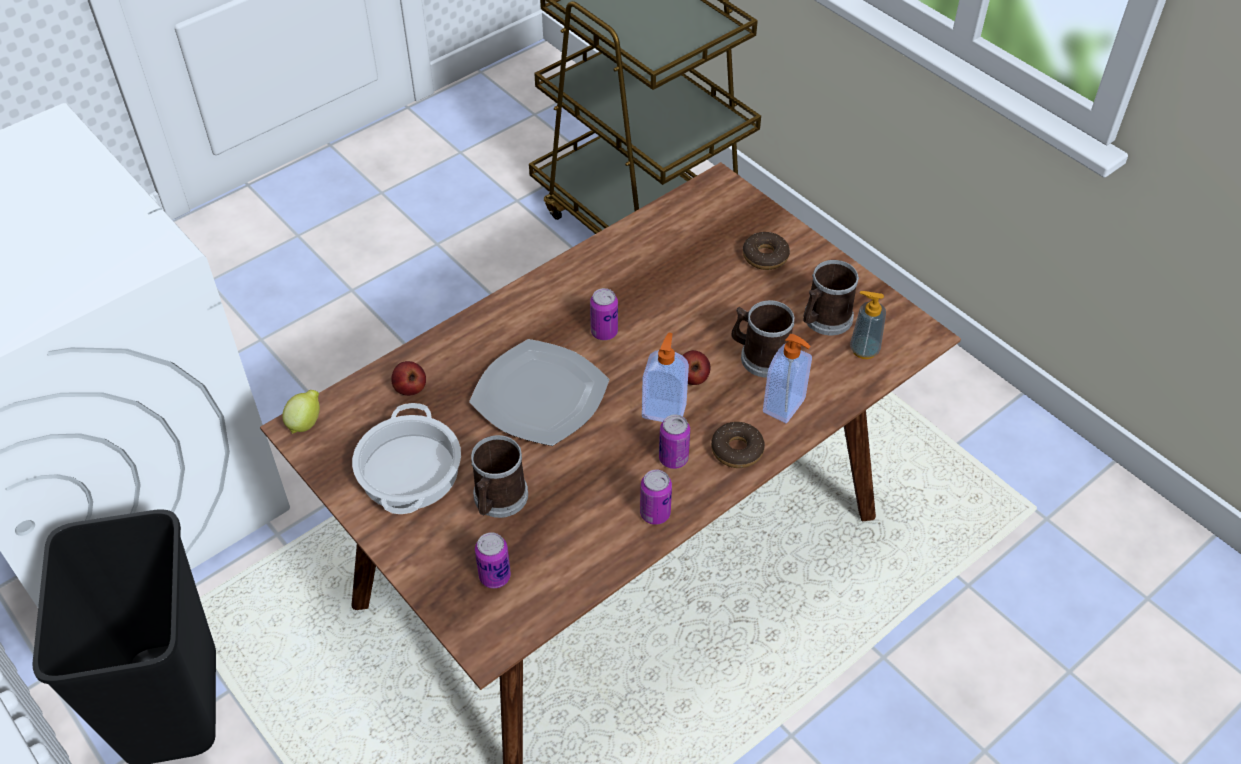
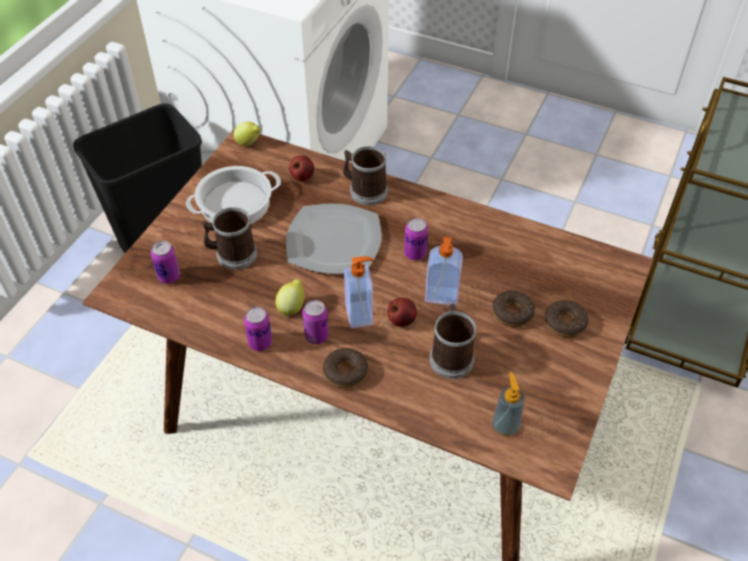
camera: 65 degrees right, 0 degrees up
(618, 467) = (292, 307): none -> lemon
(731, 288) = (512, 313): none -> donut
(785, 406) = (408, 389): soap dispenser -> soap dispenser (441, 296)
(824, 320) = (520, 386): mug -> mug (364, 190)

